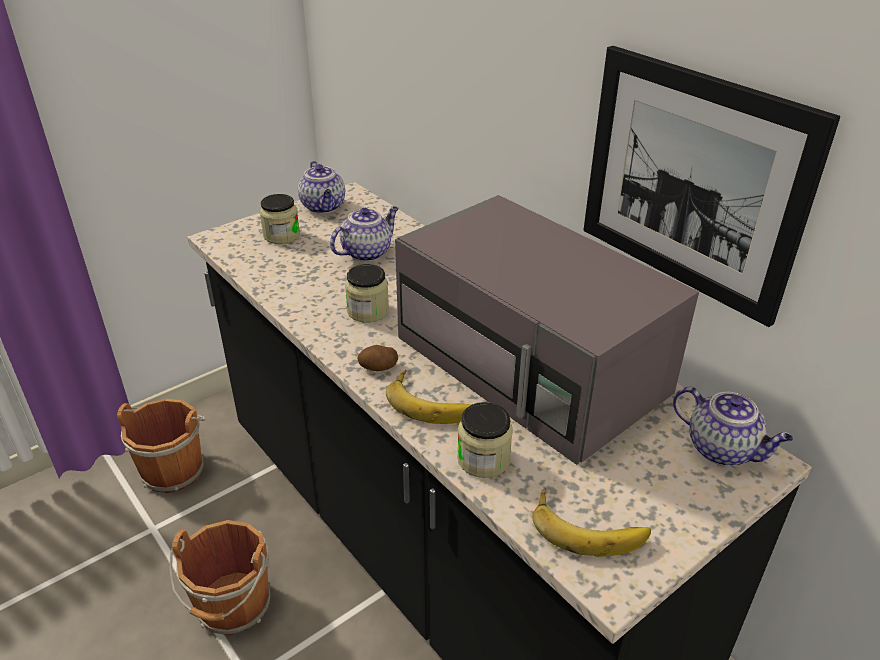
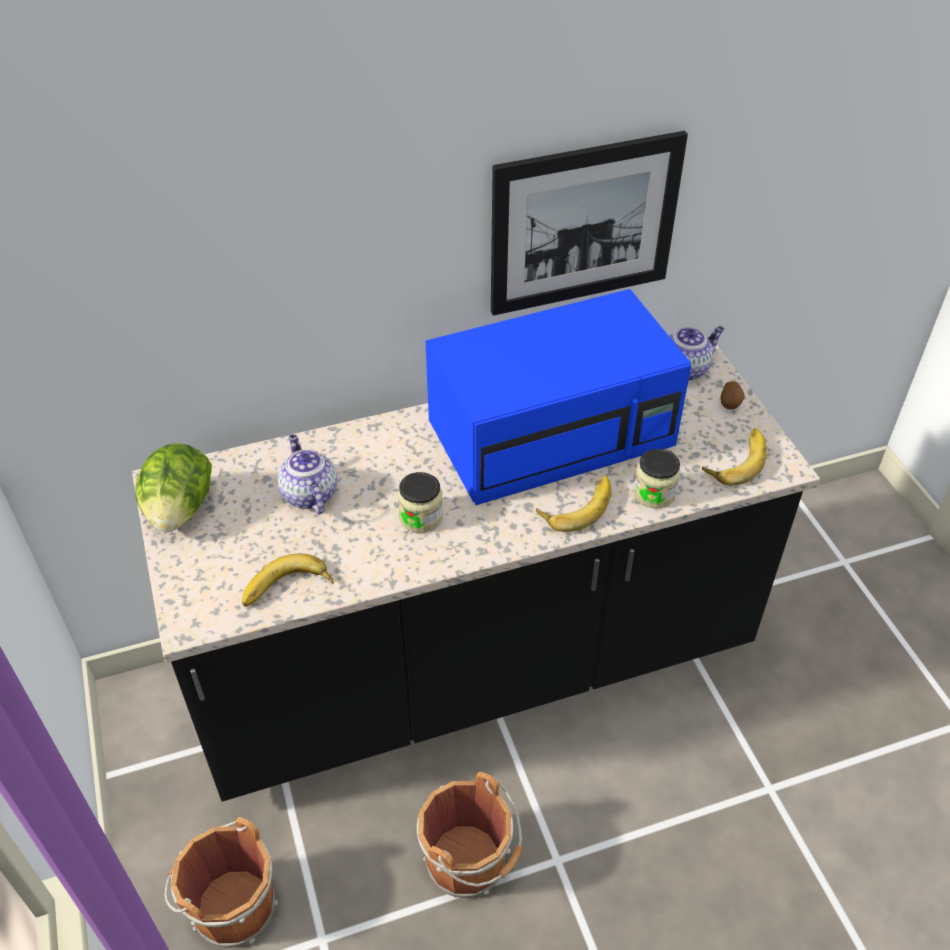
camera: 70 degrees left, 10 degrees up
(260, 268) = (288, 590): none -> banana
(281, 235) = (224, 560): jar -> none
(324, 207) = (180, 510): teapot -> lettuce
(378, 367) = (514, 529): potato -> potato (730, 403)
(533, 366) = (554, 431): grey microwave -> blue microwave

